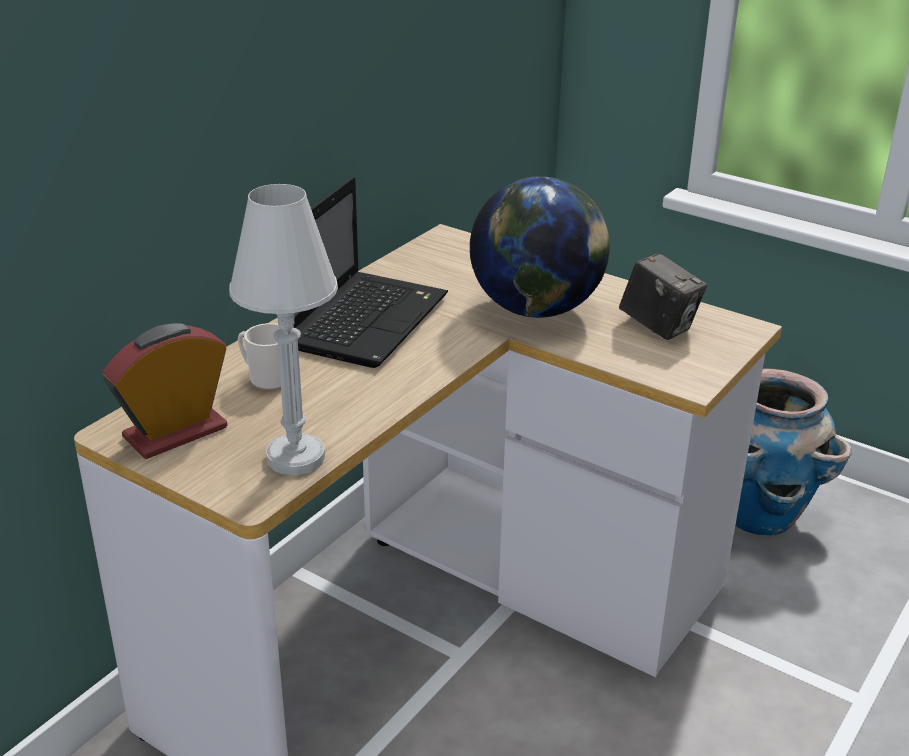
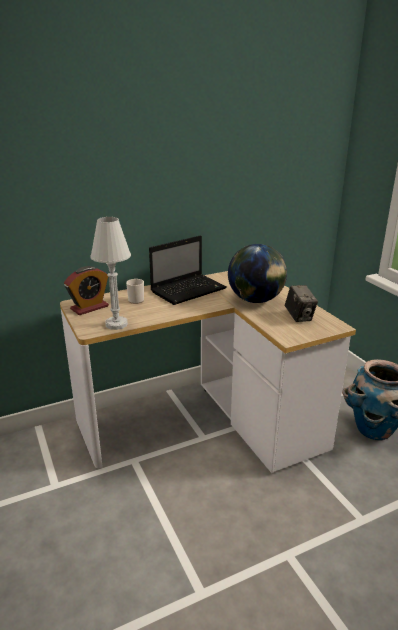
camera: 30 degrees right, 5 degrees down
(175, 433) = (89, 308): alarm clock -> alarm clock turned 150 degrees clockwise

